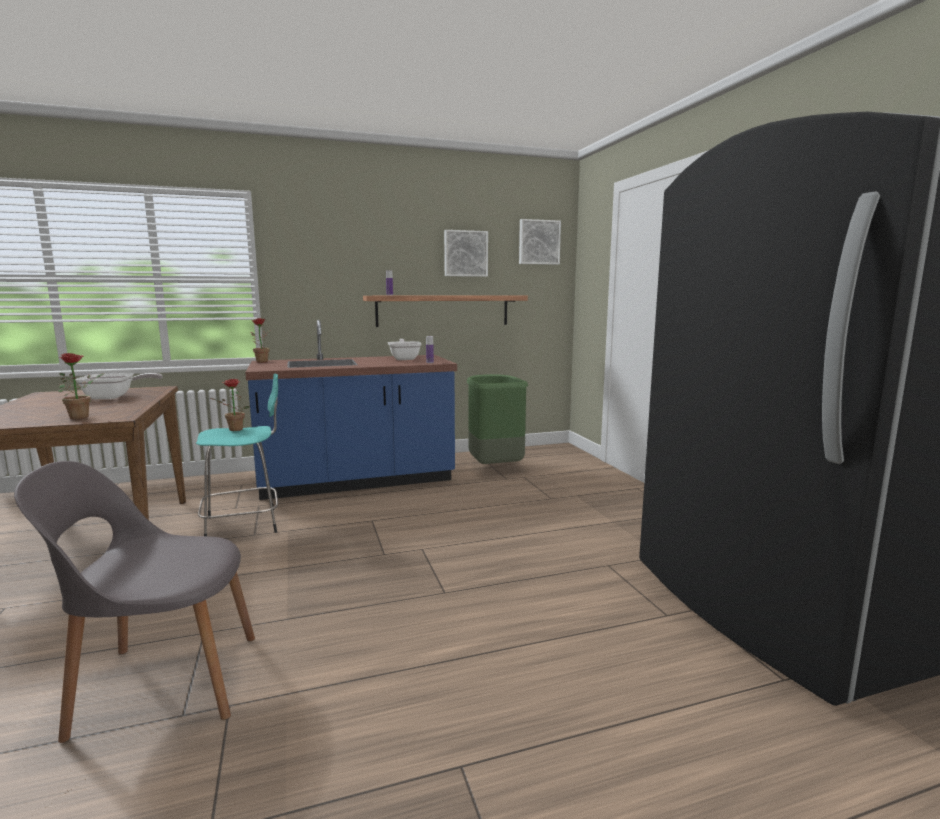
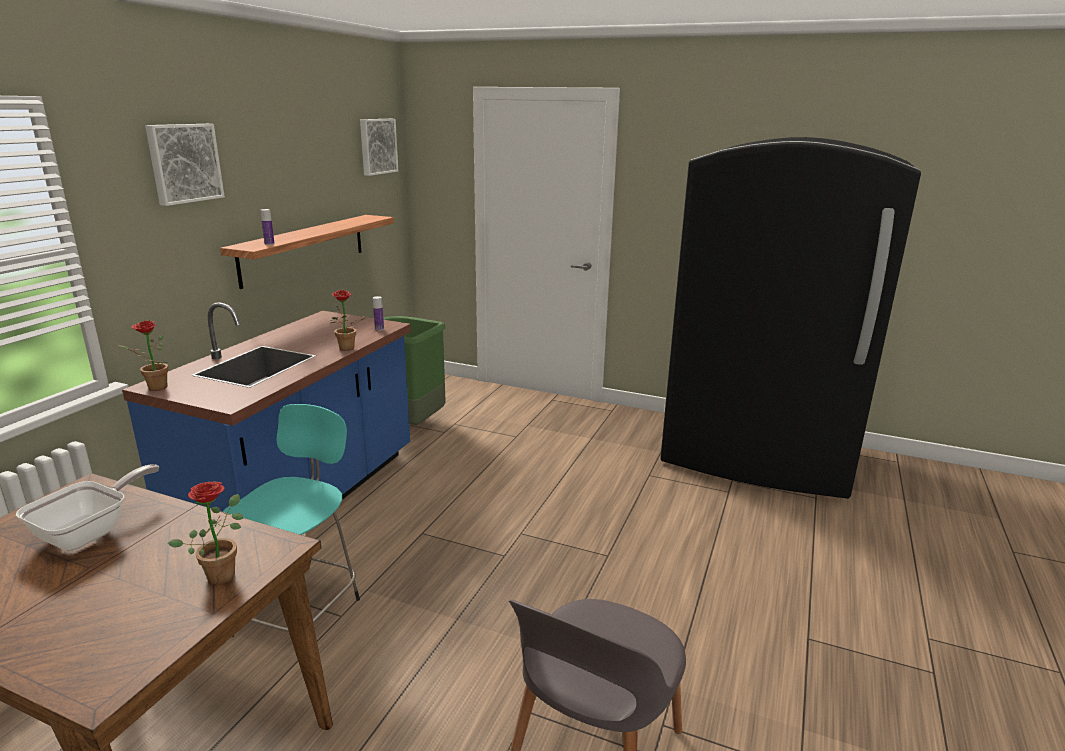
camera: 50 degrees left, 10 degrees up
(233, 430) = (258, 501): potted plant -> potted plant (346, 349)
(404, 358) = (323, 328): frying pan -> none
(465, 253) = (317, 169): picture -> picture (184, 163)

